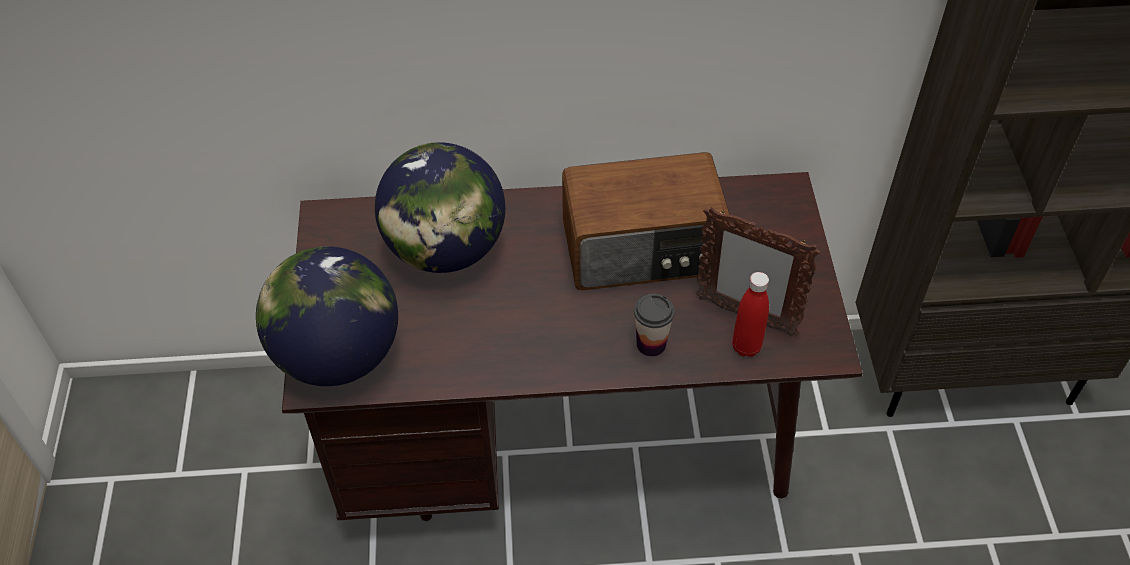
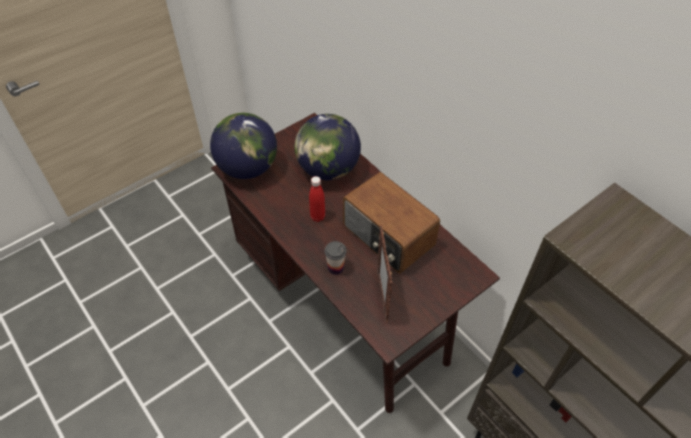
camera: 55 degrees right, 0 degrees up
(746, 347) = (363, 306): red bottle -> red bottle (317, 217)

